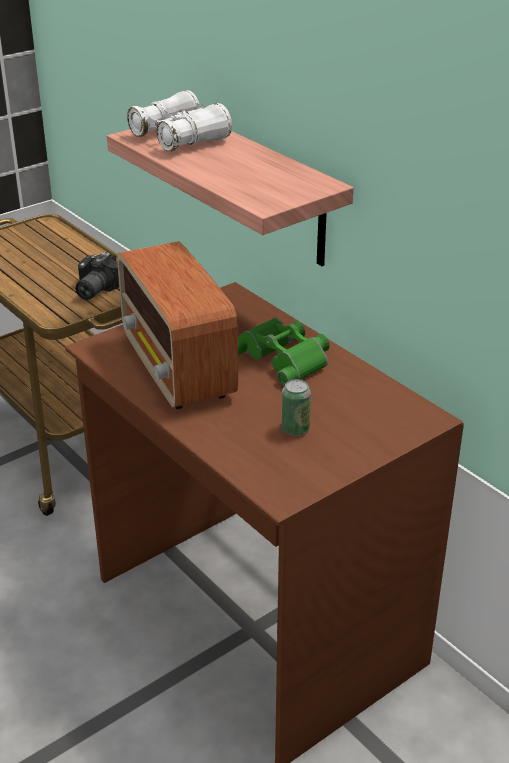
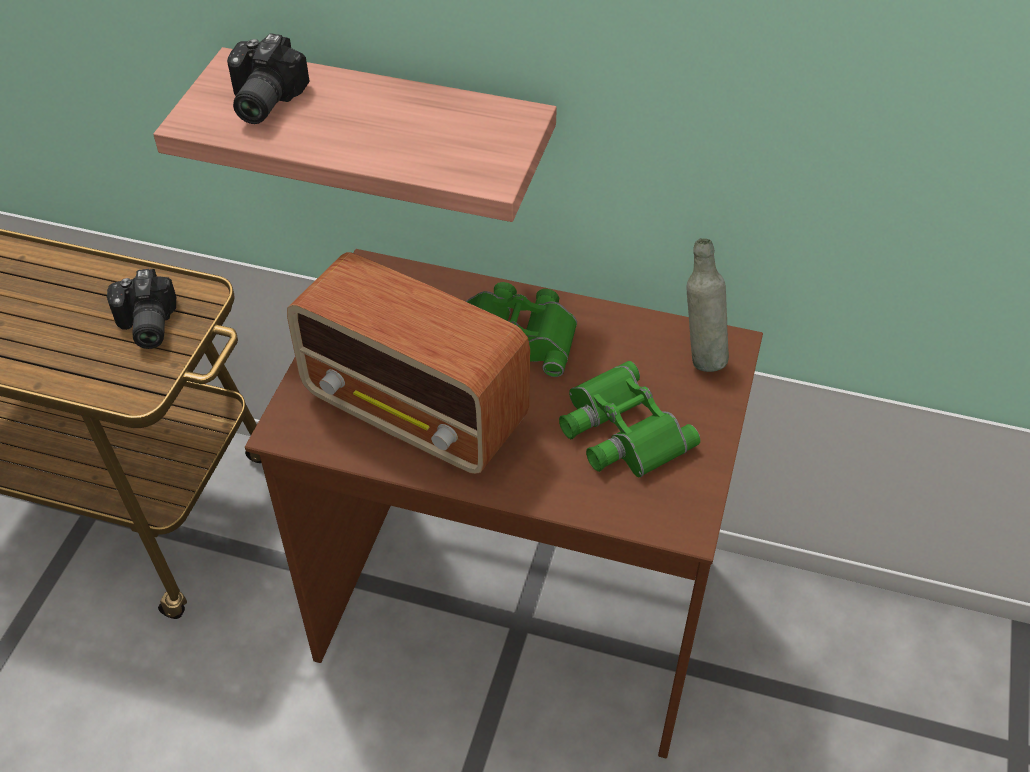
camera: 35 degrees left, 15 degrees up
(180, 138) = (260, 101): white binoculars -> camera
(295, 429) = (619, 430): can -> green binoculars
(399, 415) = (700, 355): none -> grey bottle

